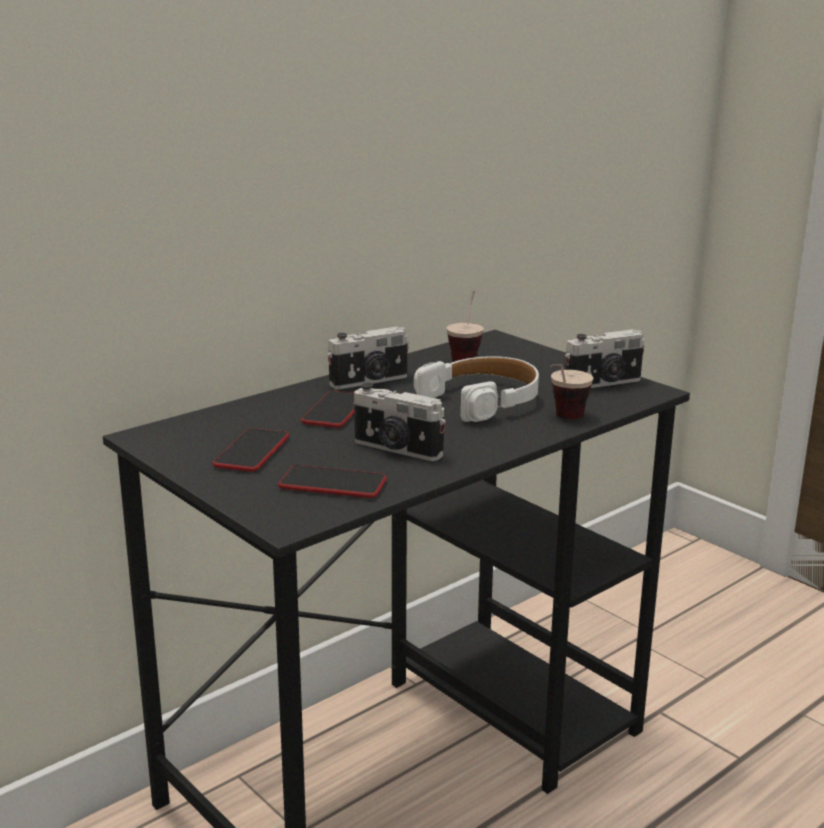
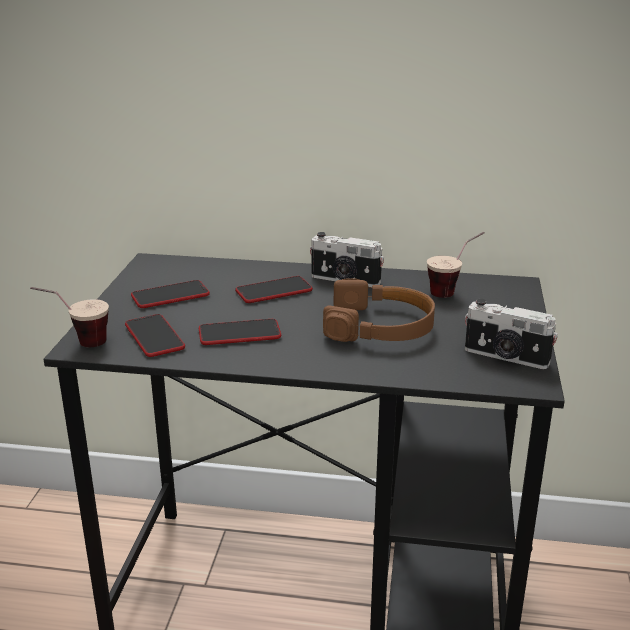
camera: 50 degrees right, 5 degrees up
(396, 449) = (239, 334): camera -> phone
(482, 400) = (380, 326): white headphones -> brown headphones
(562, 421) = (392, 369): cup -> cup (76, 343)

